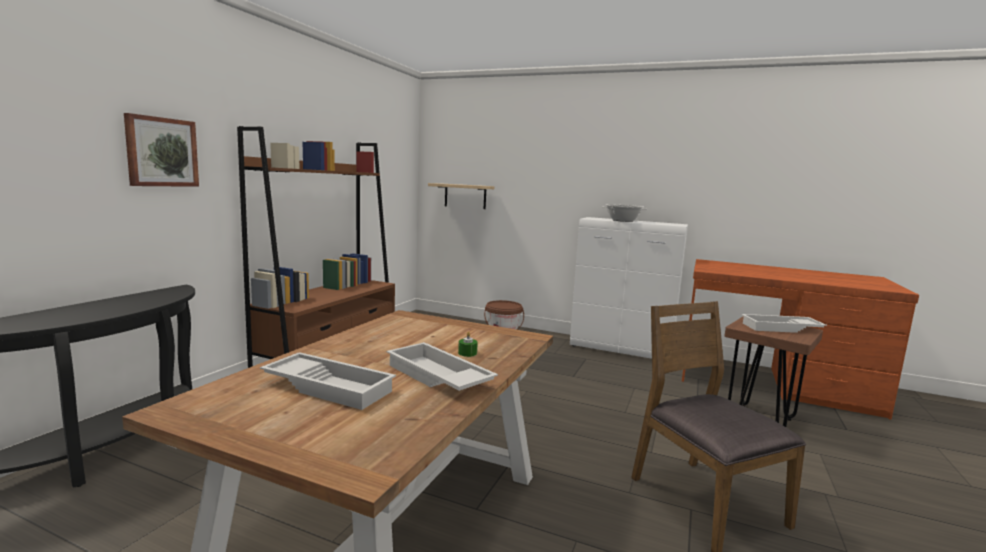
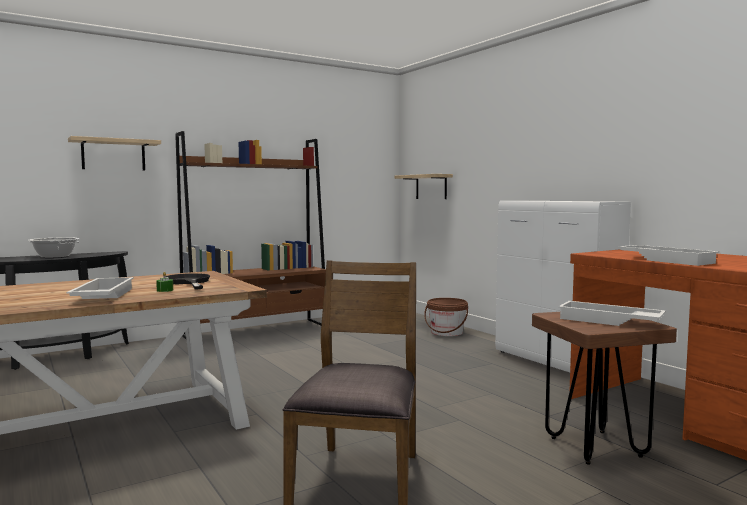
camera: 35 degrees right, 5 degrees down
(161, 152) = (113, 155): picture -> shelf
(330, 387) = (37, 293): white tray -> white tray (667, 260)
(444, 335) = (188, 282): none -> black frying pan
(623, 220) = (547, 200): cooking pot -> cooking pot (55, 256)

